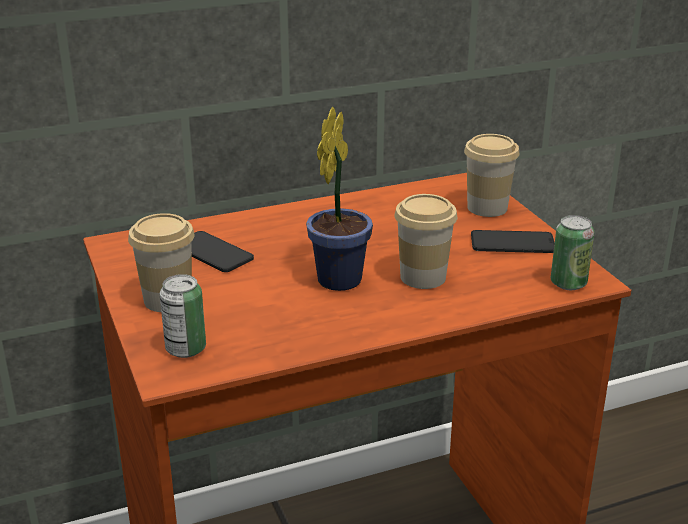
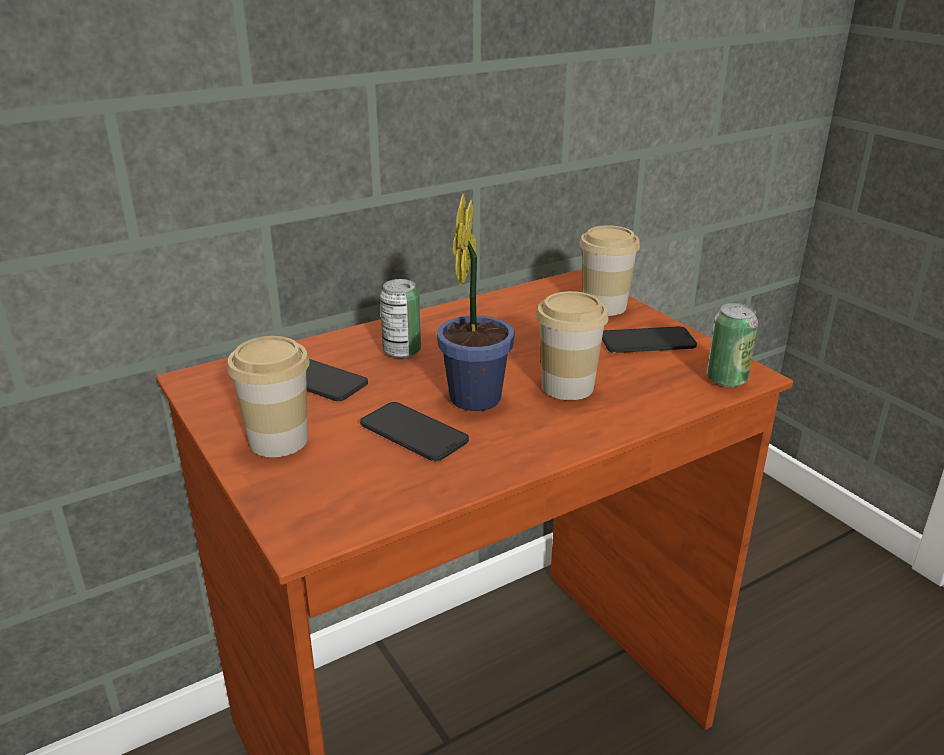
camera: 10 degrees left, 0 degrees up
(186, 349) = (318, 501): can -> can (402, 351)
(278, 303) = (413, 432): none -> phone

